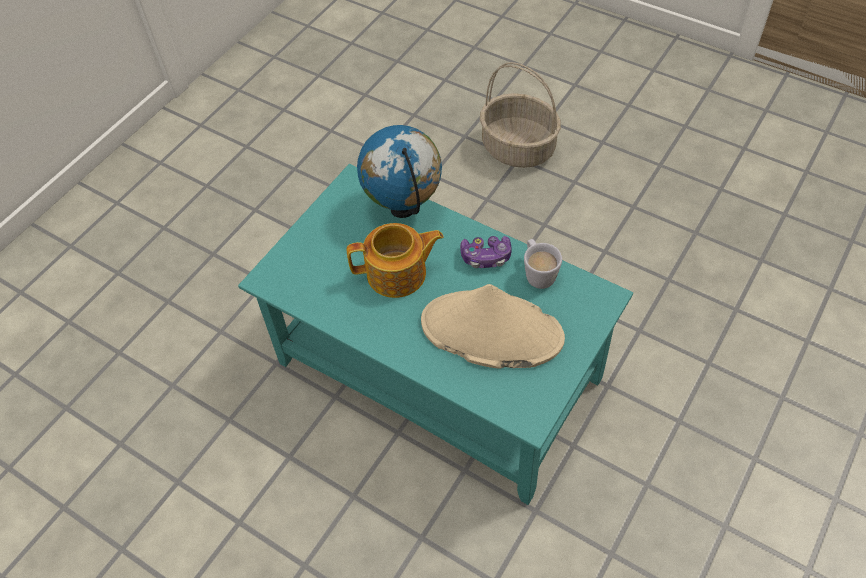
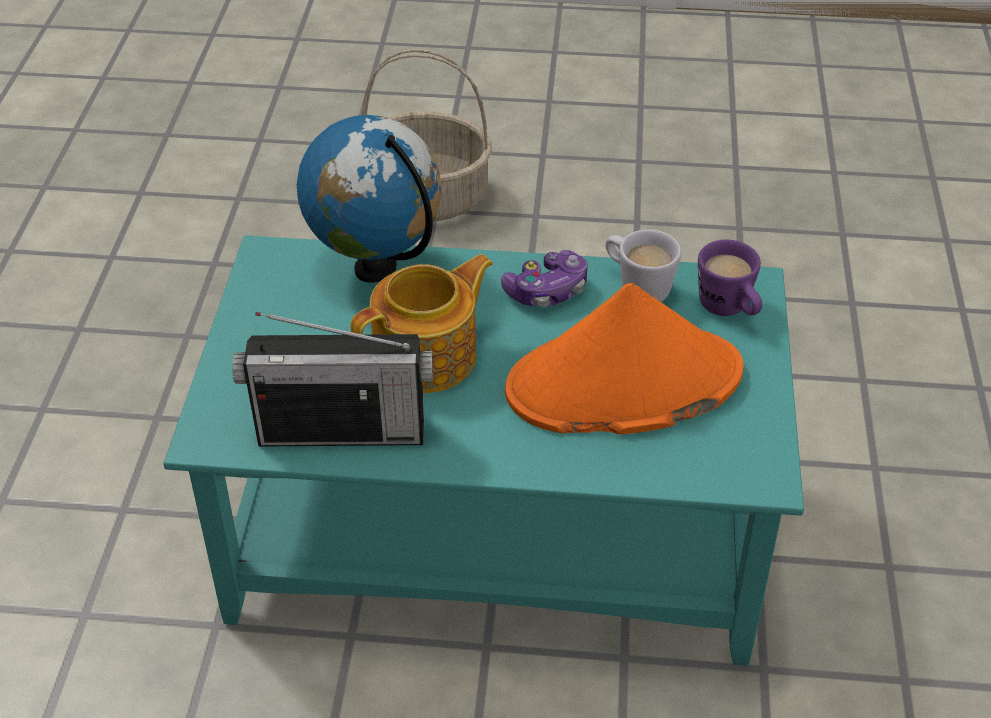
camera: 30 degrees left, 10 degrees down
(330, 301) = (342, 430): none -> radio
(491, 331) = (623, 383): beige hat -> orange hat
(581, 308) = (729, 310): none -> purple mug

